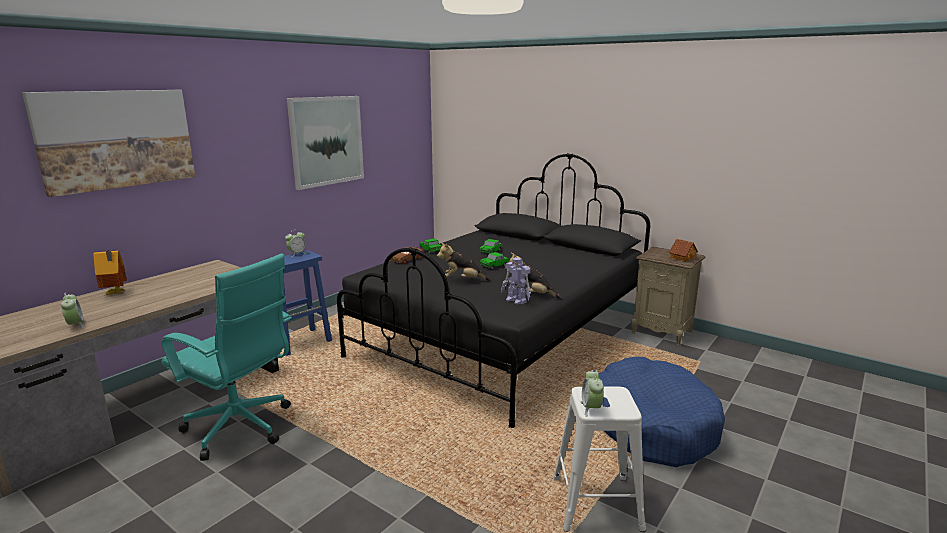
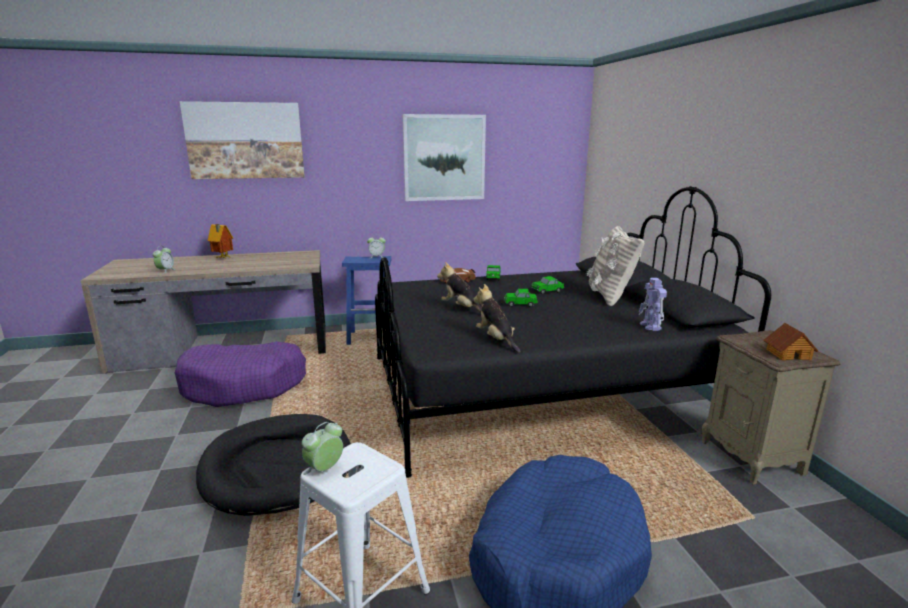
camera: 40 degrees right, 0 degrees up
(242, 429) = (244, 385): turquoise office chair -> purple dog bed
(404, 470) = (277, 467): none -> black dog bed
(516, 300) = (467, 340): toy robot -> toy robot (650, 326)
(534, 246) = (608, 295): none -> beige pillow

